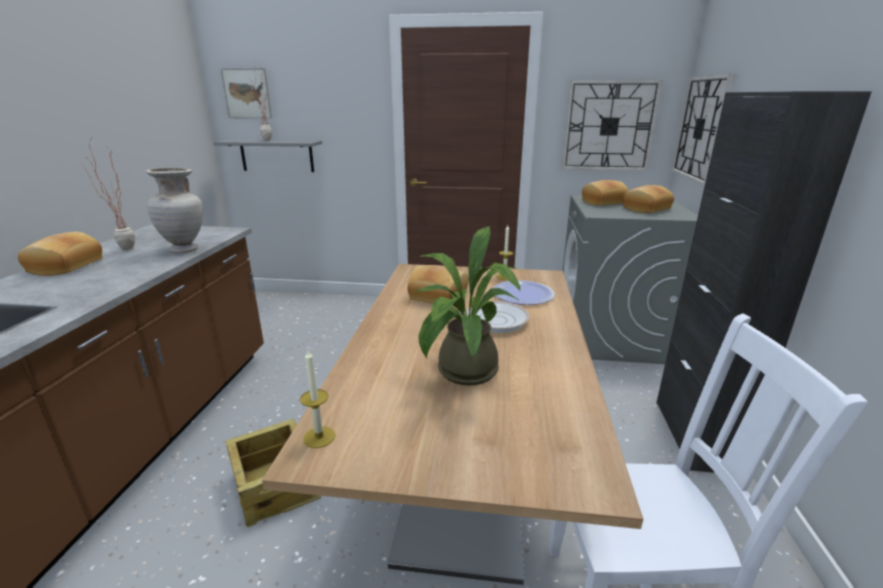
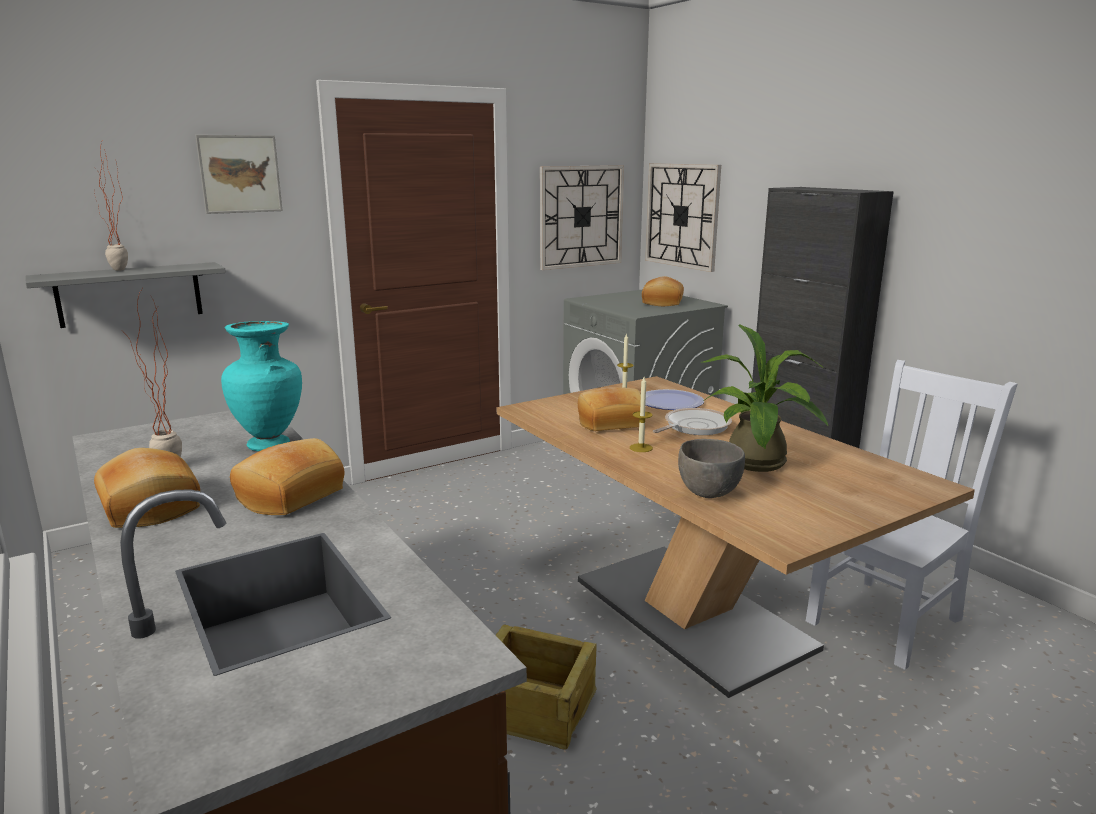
camera: 40 degrees left, 5 degrees down
(185, 250) = (270, 445): beige vase -> turquoise vase
(247, 93) = (67, 193): picture -> picture (240, 174)
(319, 437) = (763, 531): candle -> candle (641, 448)
(369, 380) = (708, 492): none -> grey bowl
(602, 202) = (613, 302): bread -> bread (288, 495)

